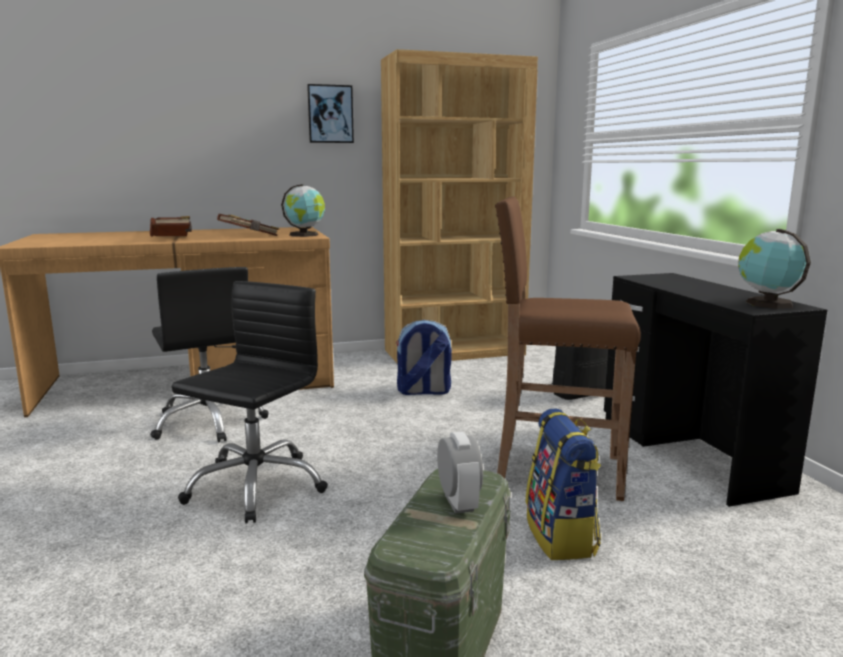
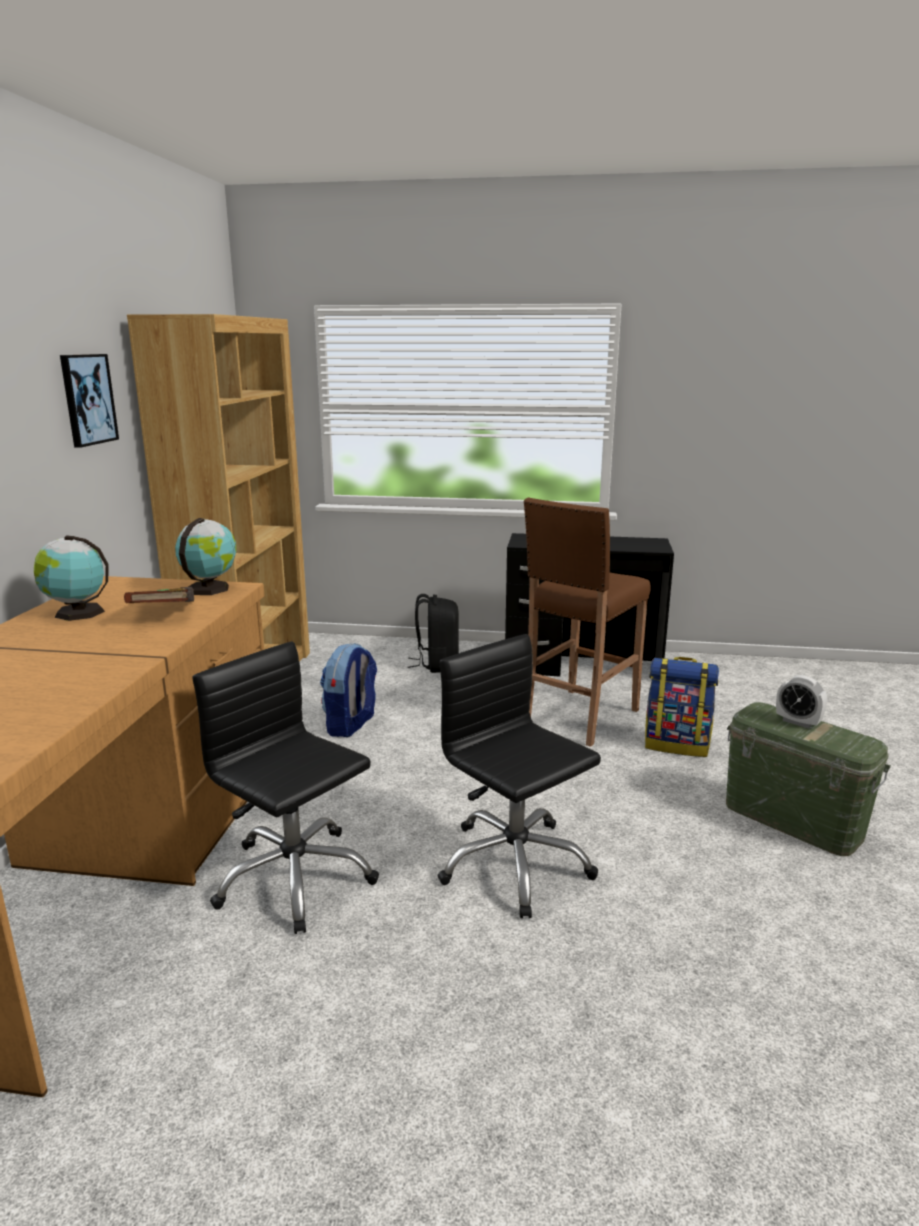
camera: 65 degrees left, 5 degrees up
(172, 239) = (110, 656): brown book -> none
(209, 421) = (294, 878): black office chair -> black office chair turned 135 degrees counterclockwise
(458, 502) = (797, 722): alarm clock -> alarm clock turned 150 degrees counterclockwise
(767, 303) = (643, 543): globe -> globe (76, 613)

